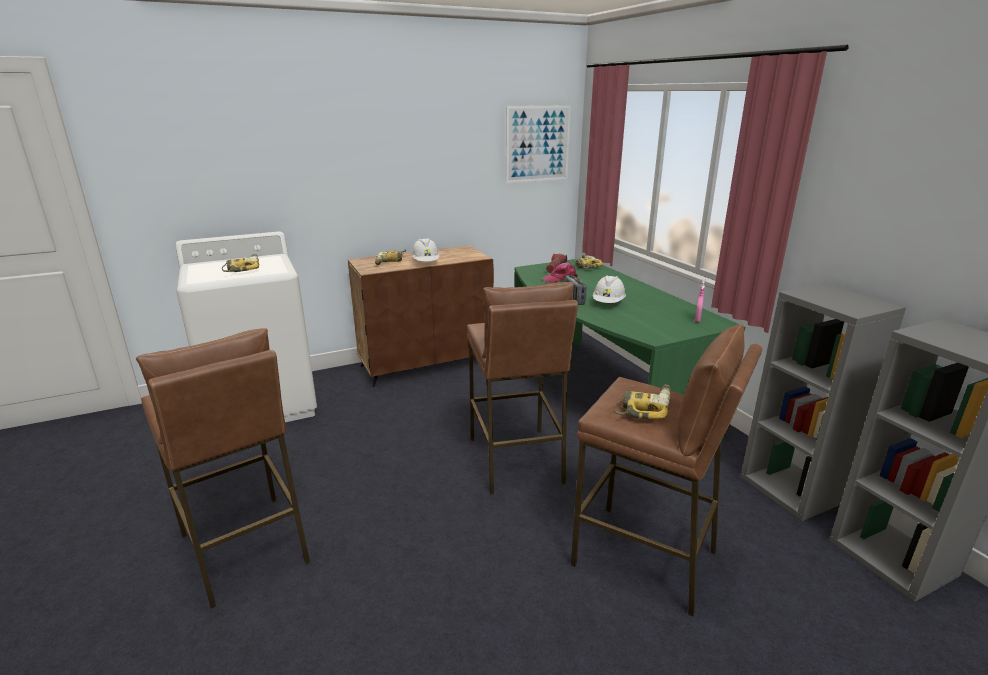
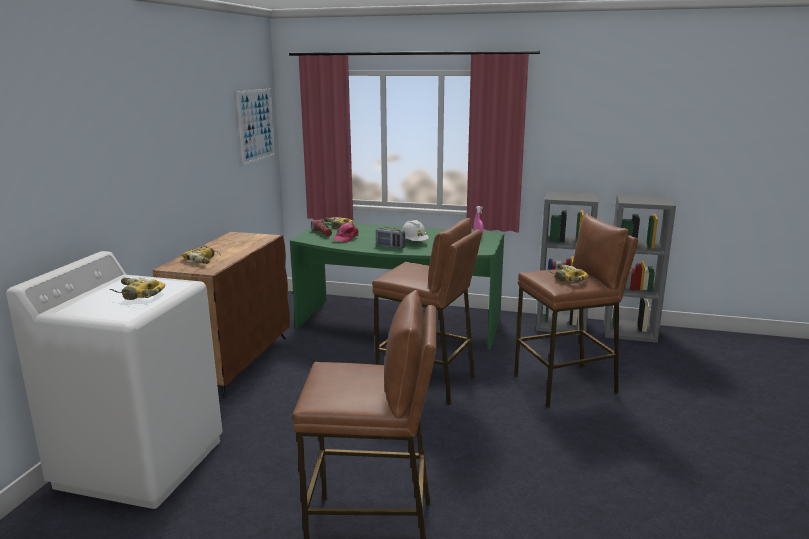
camera: 50 degrees left, 5 degrees down
(426, 263) = (239, 251): white hard hat -> none

